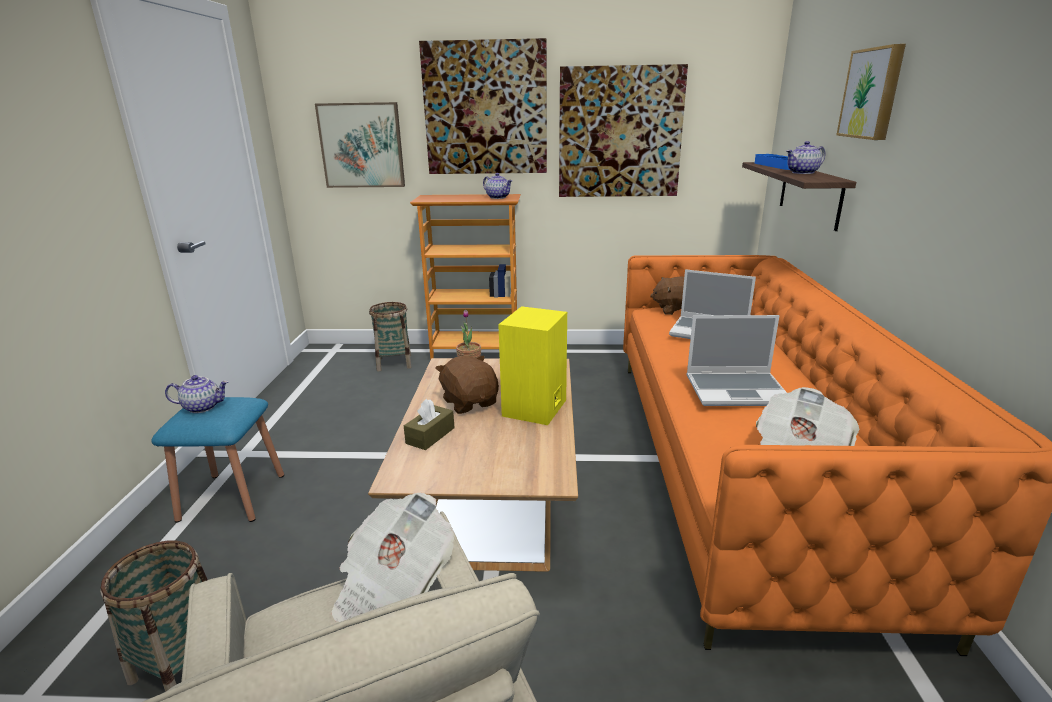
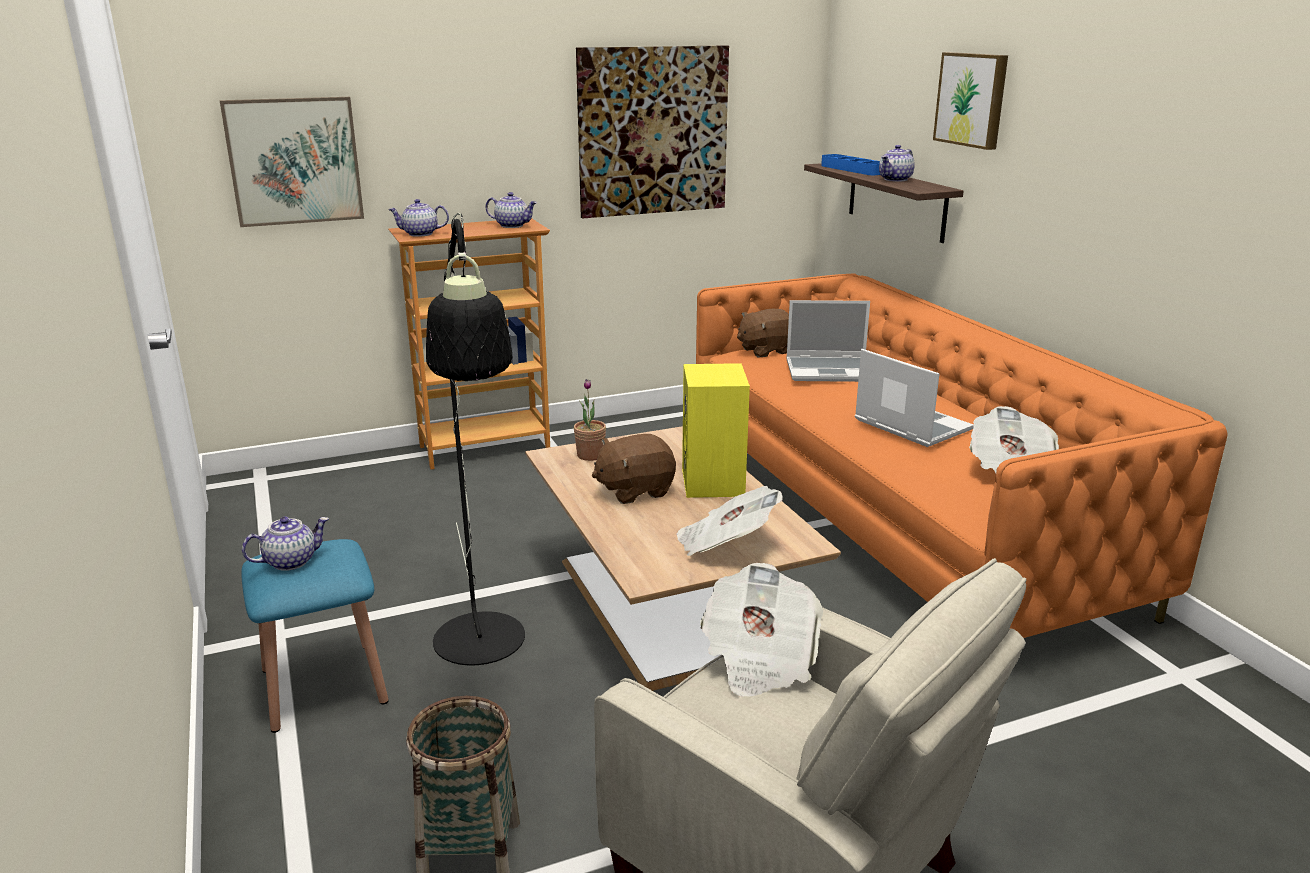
camera: 25 degrees left, 0 degrees up
(342, 500) = (483, 652): none -> black floor lamp
(394, 363) = (378, 480): basket -> none
(430, 436) = (630, 532): brown tissue box -> none
(431, 198) = (420, 234): none -> teapot
(470, 402) = (634, 490): brown plush toy -> brown plush toy turned 60 degrees counterclockwise
(485, 109) = (478, 104): picture -> none
(488, 464) = (725, 544): none -> newspaper
(737, 390) = (910, 425): laptop -> laptop turned 105 degrees counterclockwise

